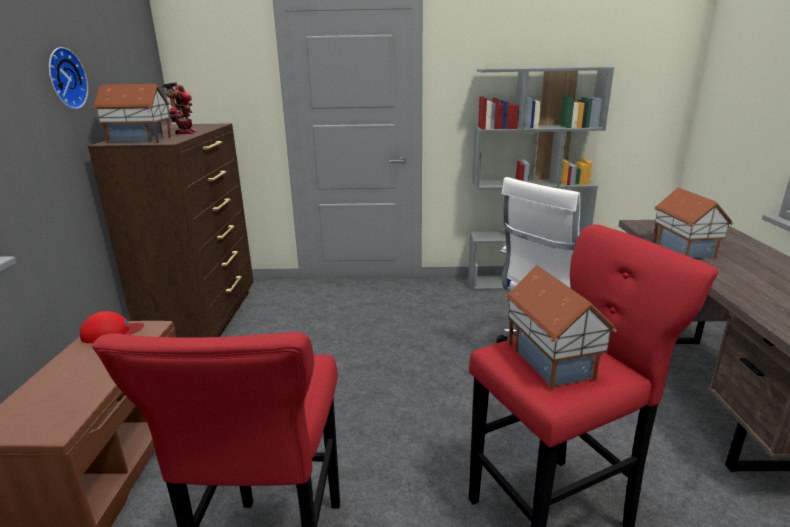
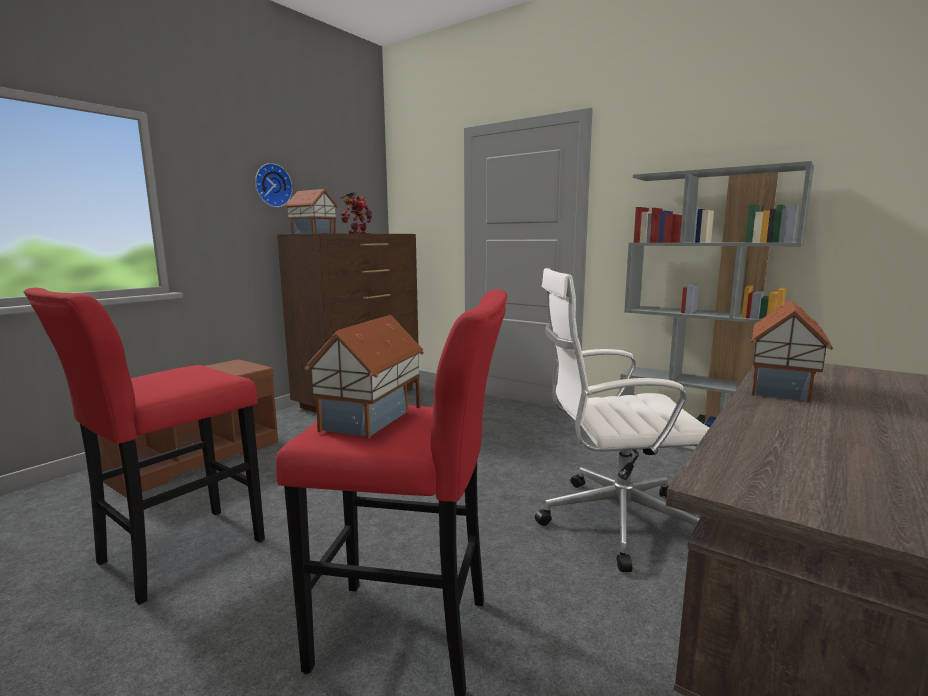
camera: 35 degrees right, 10 degrees down
(111, 332) = (231, 365): red cap -> none

